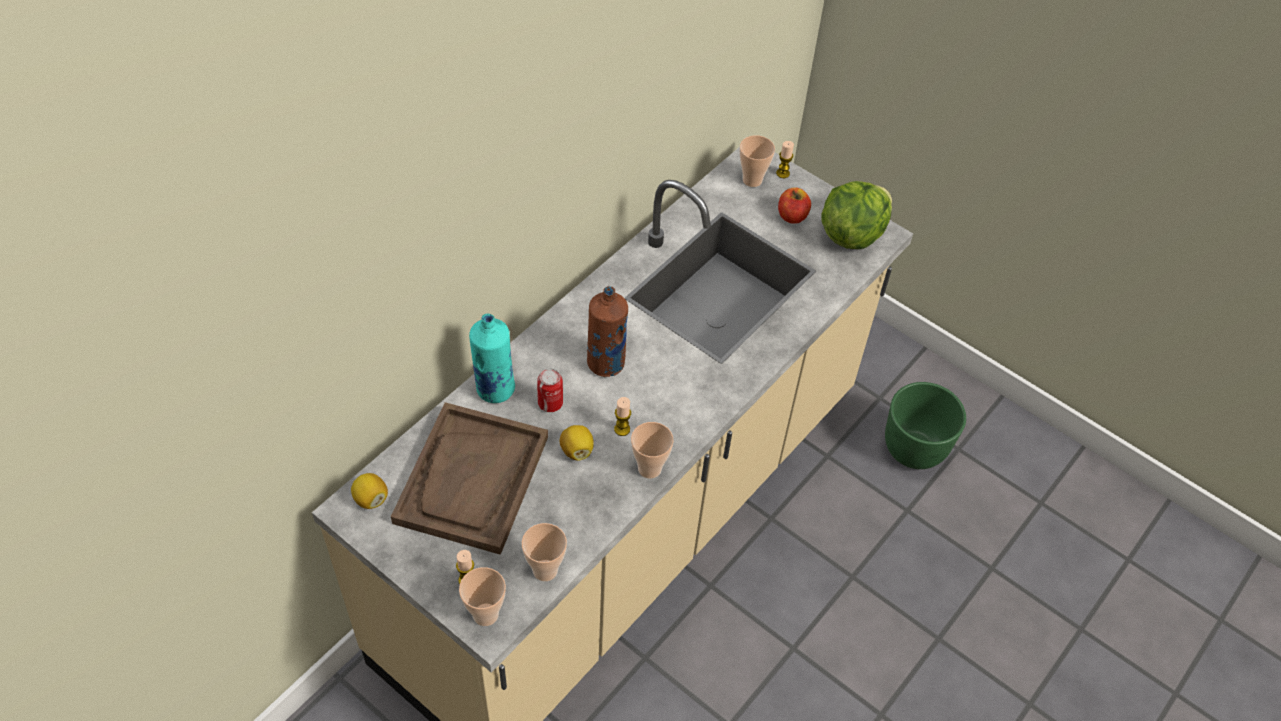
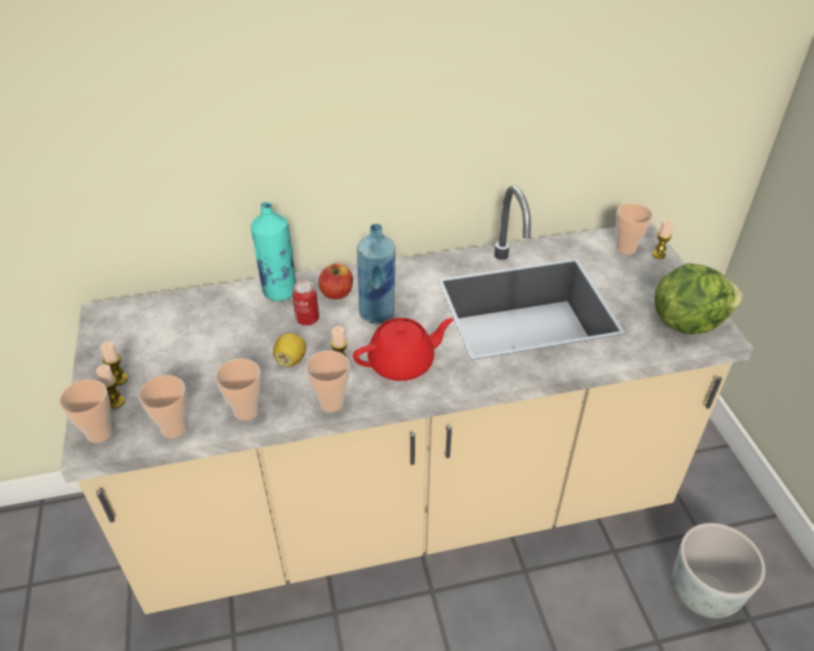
camera: 40 degrees right, 10 degrees down
(371, 499) = (123, 315): lemon -> none
(445, 559) = (119, 379): none -> candle
(472, 480) = (198, 339): brown tray -> none
(588, 518) = (246, 411): none -> cup
(606, 363) = (377, 314): brown bottle -> blue bottle
(672, 399) = (403, 363): none -> red teapot
(792, 216) = (639, 286): apple -> apple (337, 293)
(915, 449) = (704, 593): green planter -> grey planter

